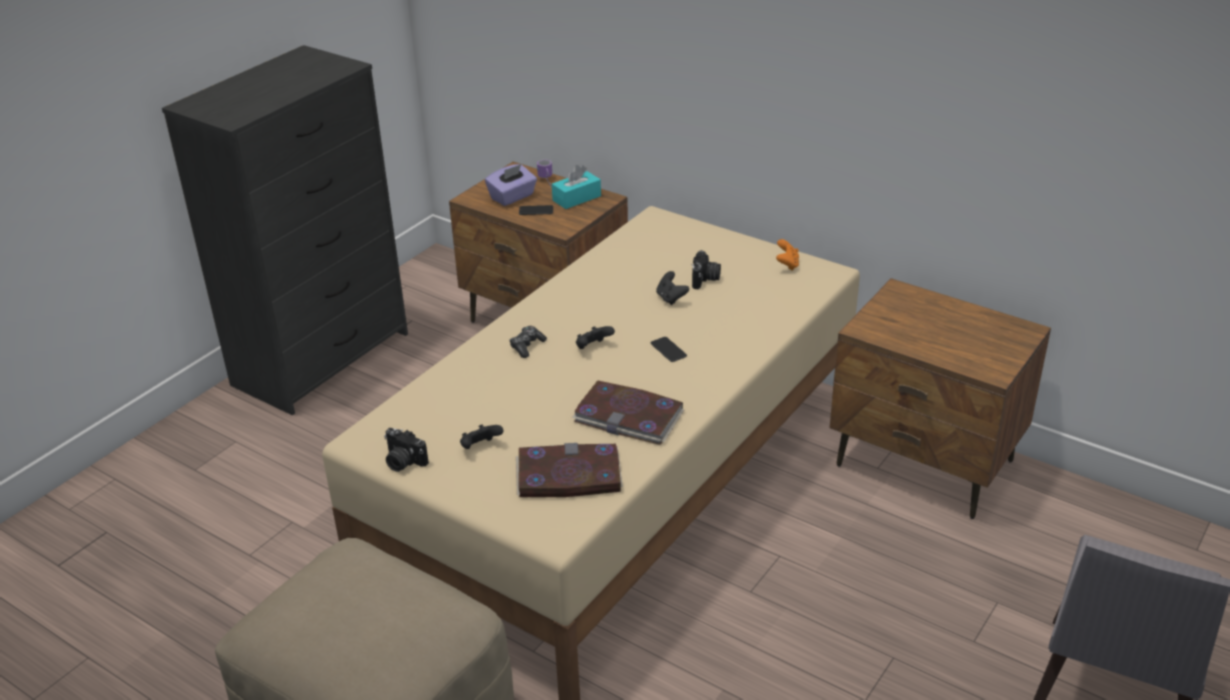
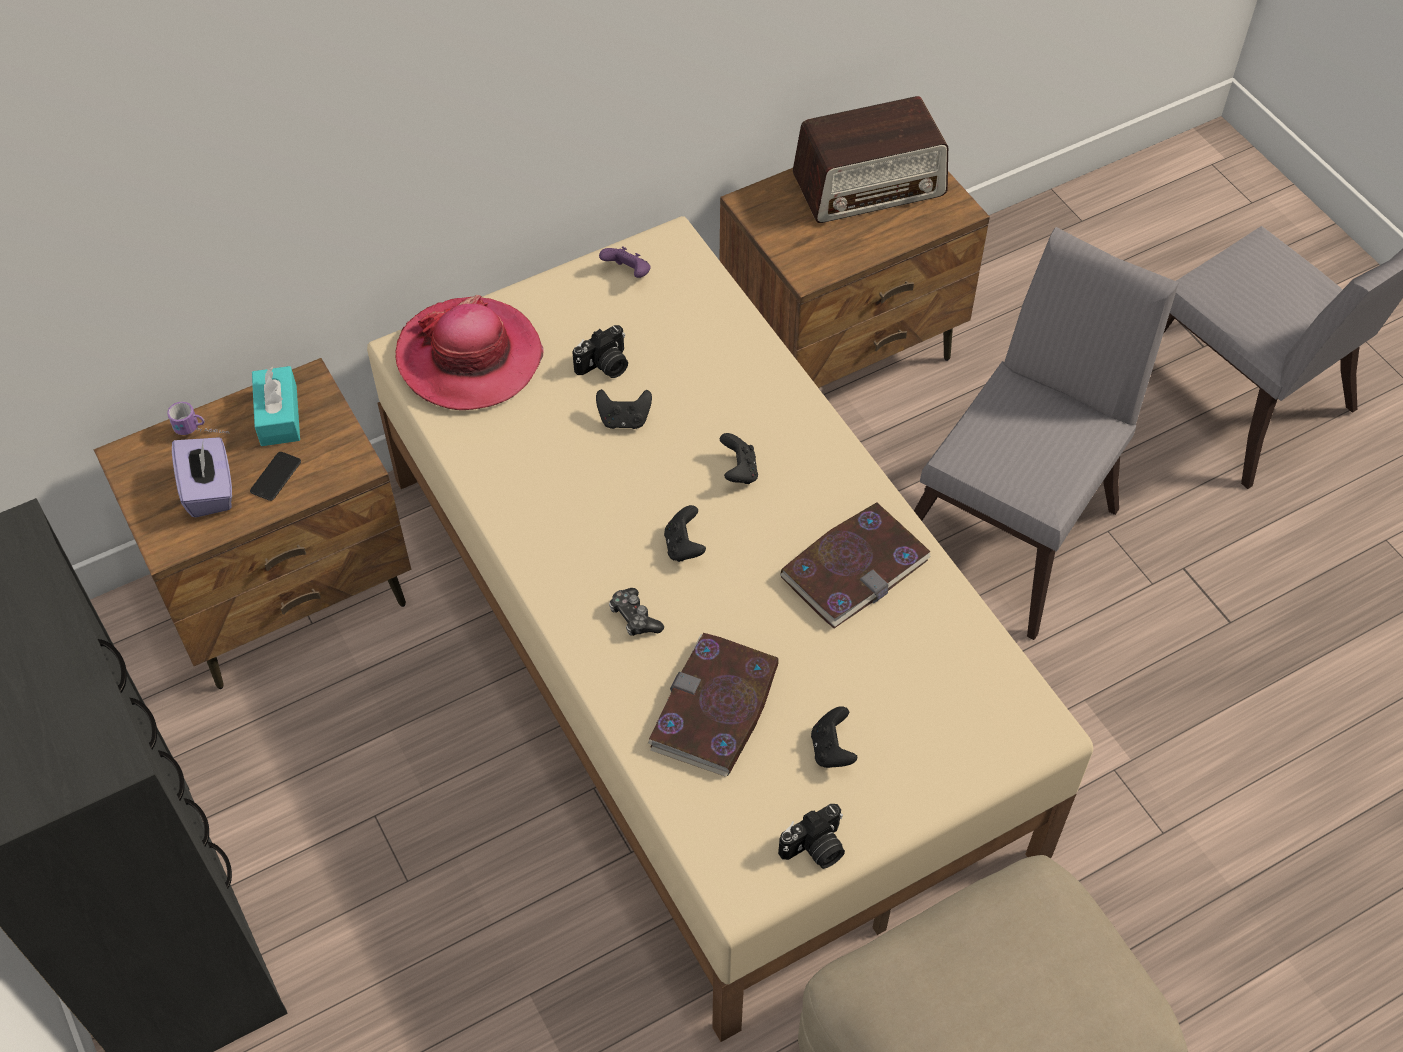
camera: 65 degrees left, 20 degrees up
(568, 476) = (938, 675): book -> book (715, 708)
(668, 236) = (469, 358): none -> hat
(668, 350) = (739, 471): phone -> black game controller
(705, 279) = (605, 366): camera -> camera turned 105 degrees clockwise
(787, 265) = (628, 273): orange game controller -> purple game controller
(851, 601) = (1014, 525): none -> grey chair
(971, 330) = (870, 185): none -> radio

